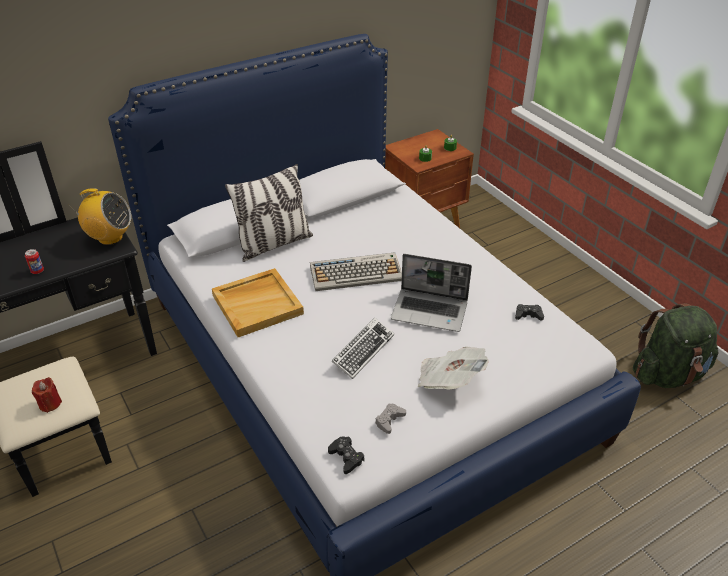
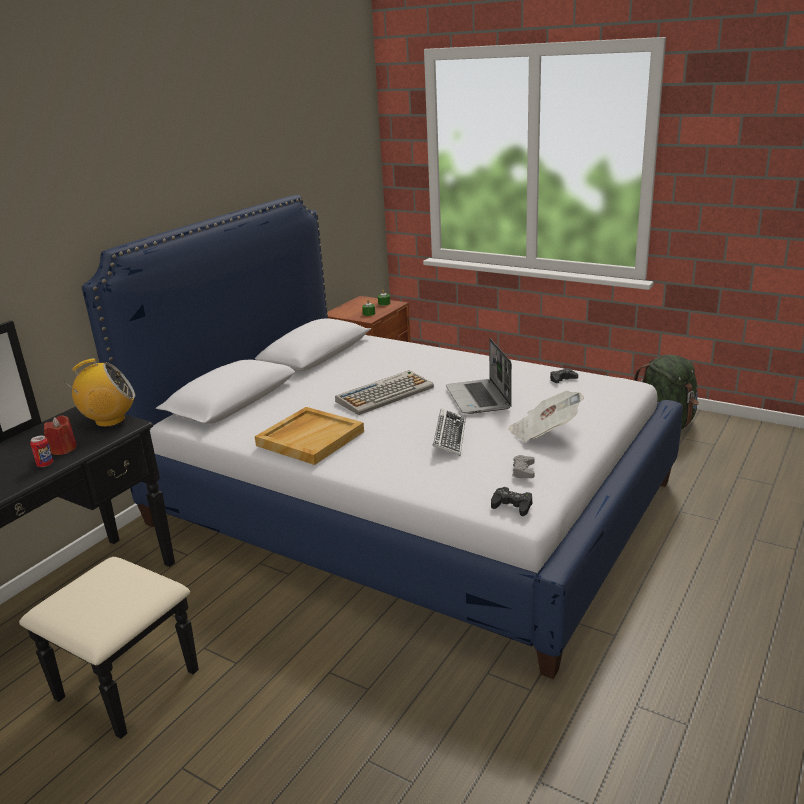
camera: 25 degrees left, 15 degrees down
(50, 404) = (127, 596): red candle -> red candle (63, 449)
(274, 244) = (282, 397): pillow -> none
(430, 311) = (479, 398): laptop -> laptop turned 90 degrees clockwise

